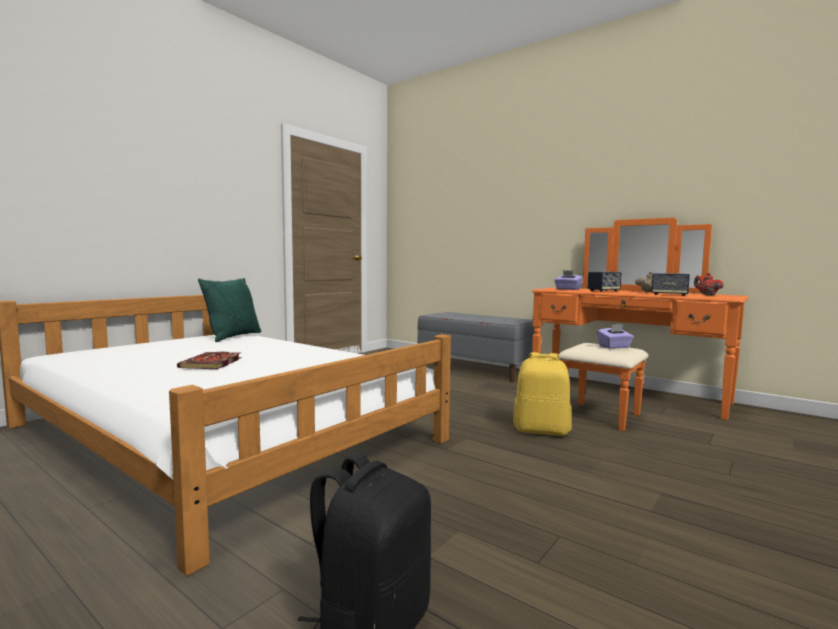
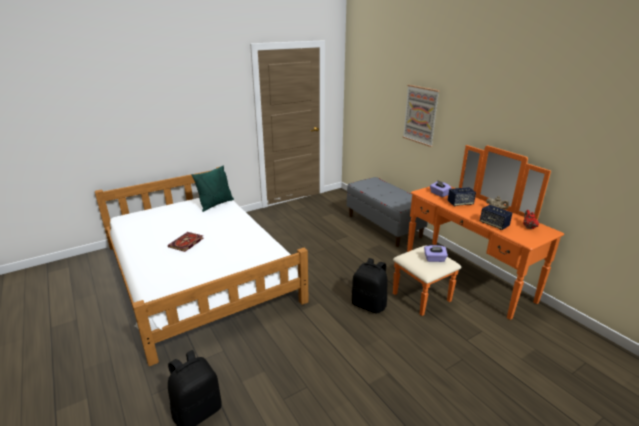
camera: 20 degrees right, 20 degrees up
(510, 213) = (420, 115): none -> picture
(541, 430) = (369, 304): yellow backpack -> black backpack

